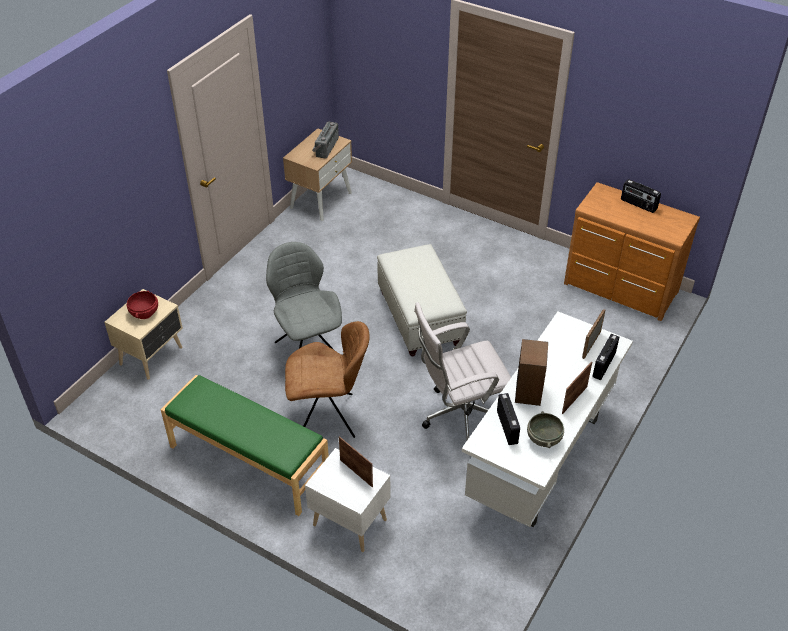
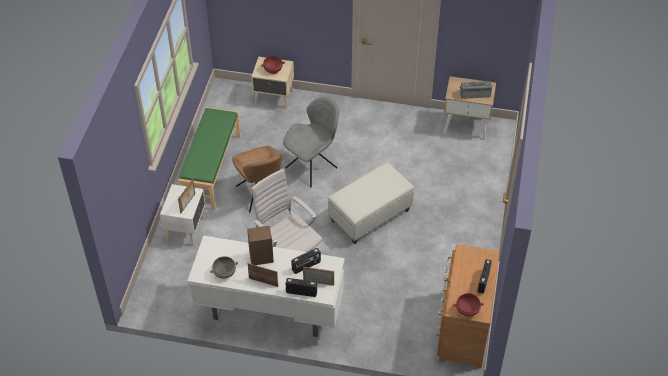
camera: 70 degrees right, 5 degrees up
(507, 427) = (227, 253): radio -> radio (306, 266)
(678, 227) = (467, 310): none -> red bowl

